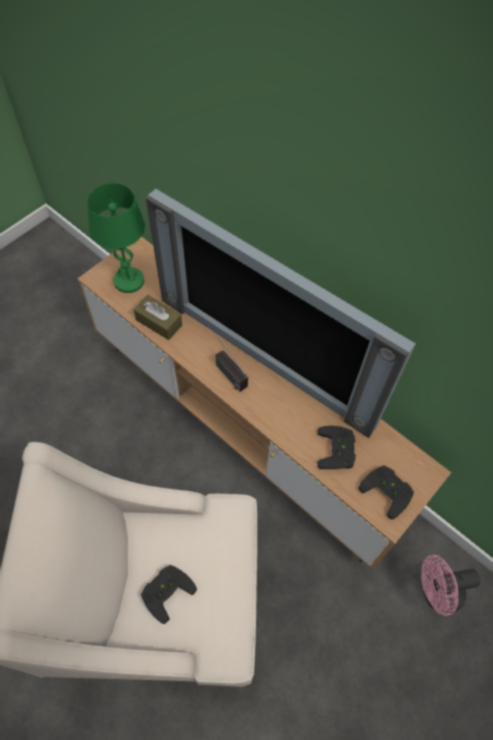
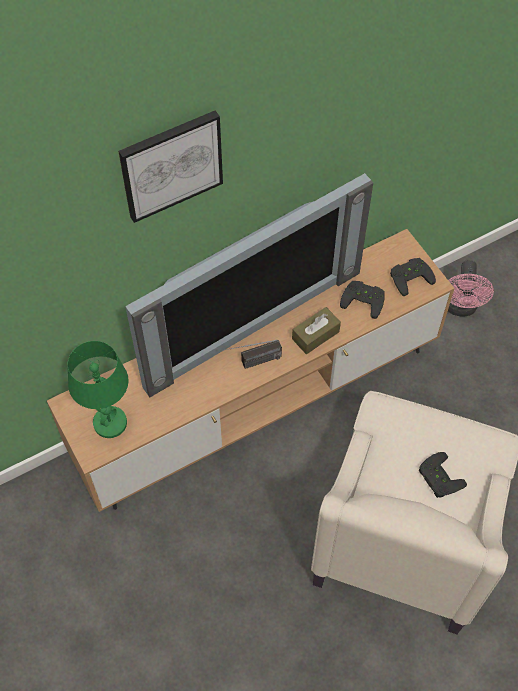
camera: 70 degrees left, 0 degrees up
(159, 322) = (175, 406): brown tissue box -> brown tissue box (315, 335)
(254, 106) = (171, 165): none -> picture

